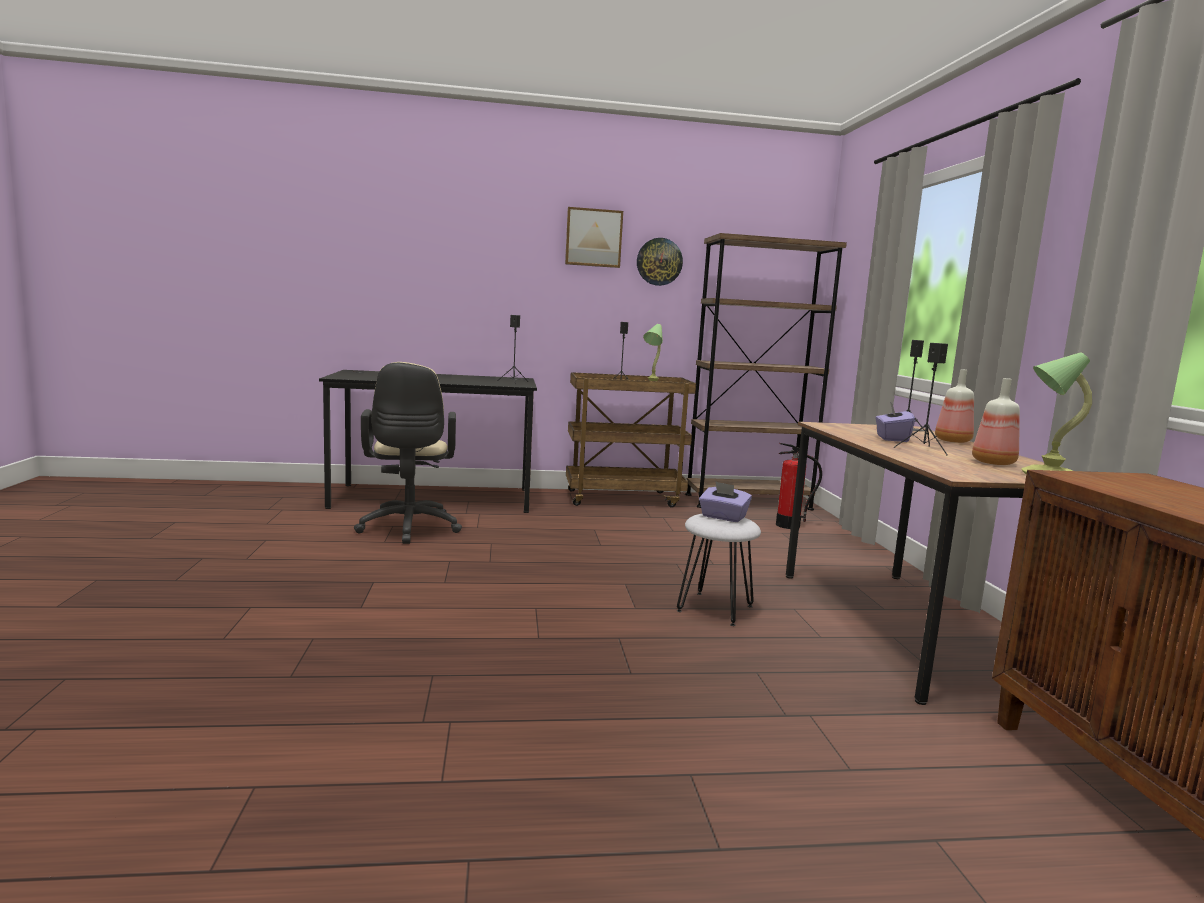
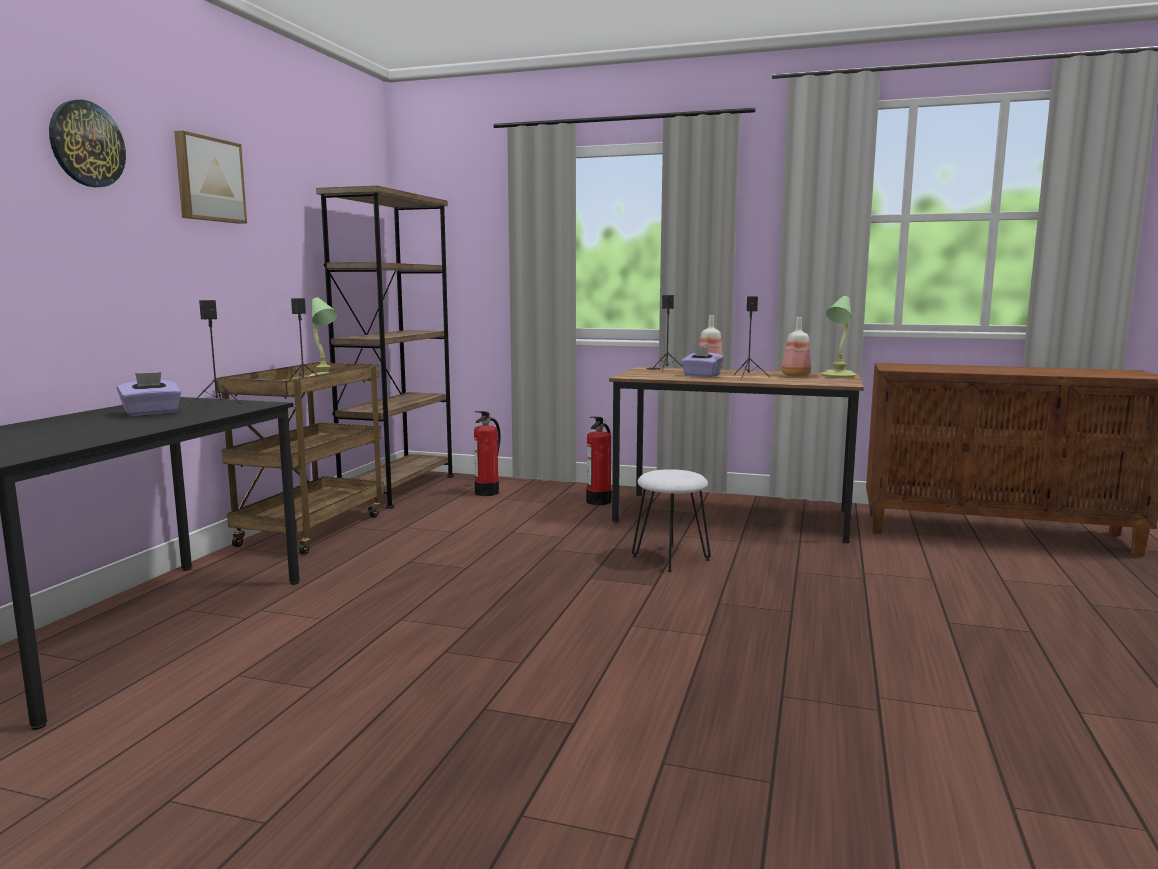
camera: 65 degrees left, 0 degrees up
(408, 529) = (273, 664): beige office chair -> none
(659, 261) = (275, 215): wall clock -> wall clock (86, 144)
(723, 517) = (666, 473): purple tissue box -> purple tissue box (151, 413)
(840, 564) = (599, 501): none -> fire extinguisher

